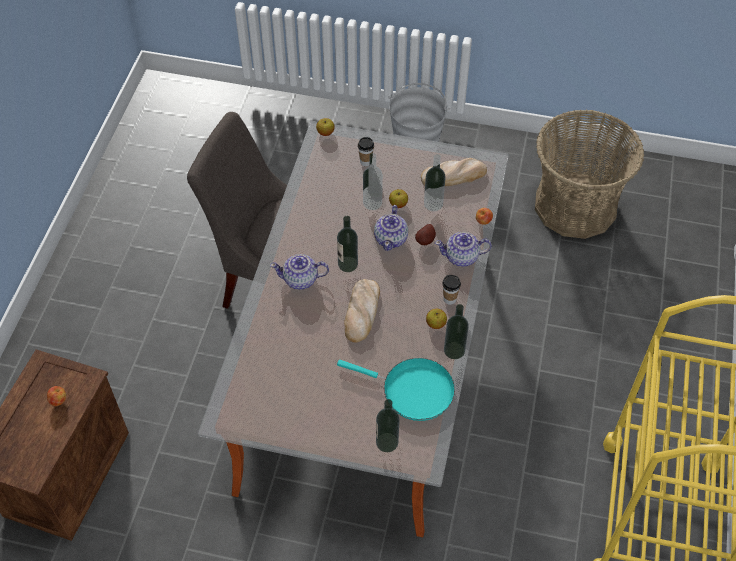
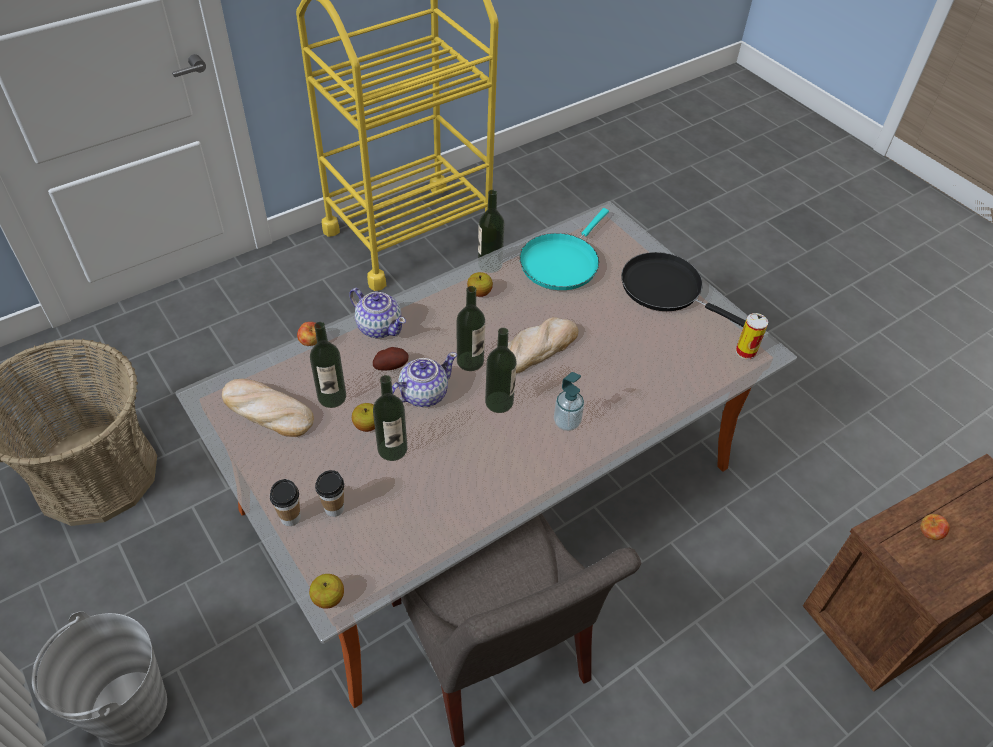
camera: 140 degrees left, 5 degrees down
(234, 409) = (745, 351): none -> can
(301, 280) = (566, 422): teapot -> soap dispenser
(324, 423) = (666, 289): none -> black frying pan
(387, 442) = (624, 245): bottle -> bottle (470, 361)
(412, 390) = (561, 262): turquoise frying pan -> turquoise frying pan turned 120 degrees counterclockwise
(449, 299) = (440, 302): cup -> cup (290, 517)

